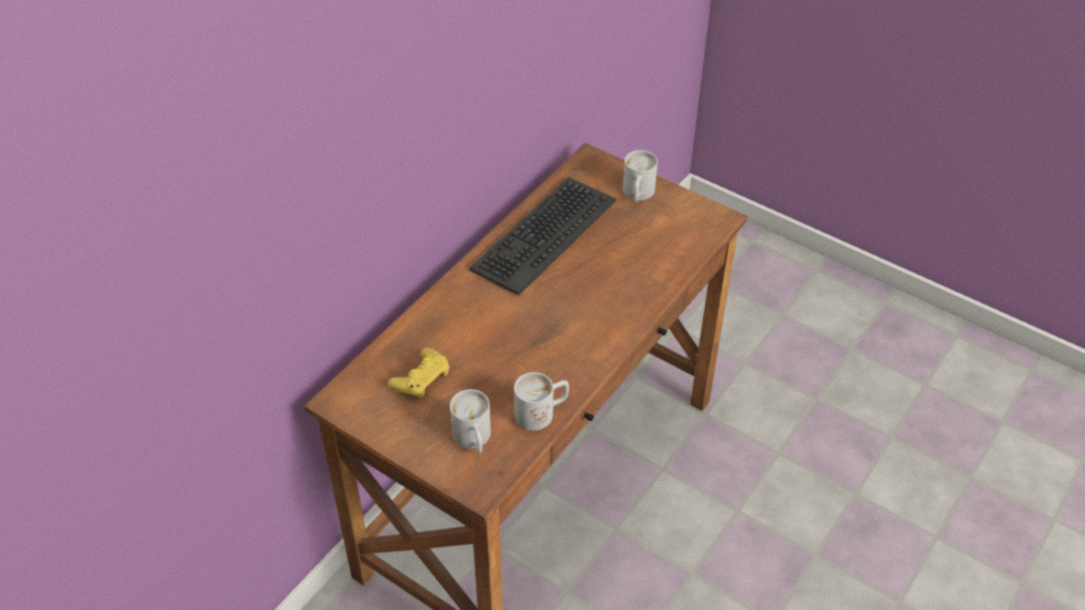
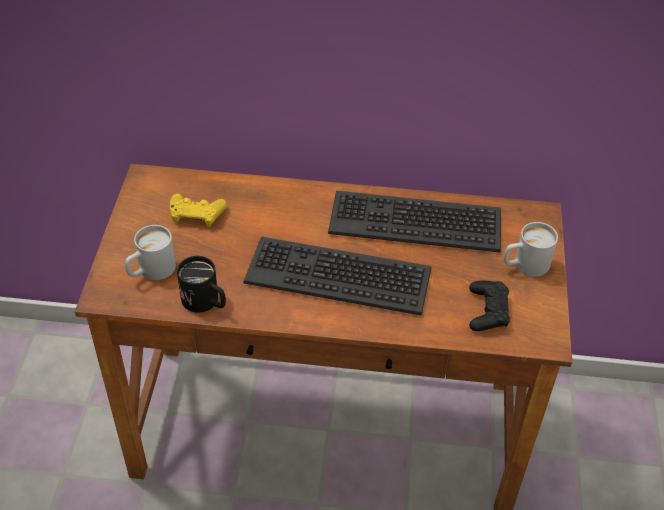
camera: 60 degrees right, 0 degrees up
(542, 412) = (206, 303): white mug -> black mug
(571, 310) = (338, 275): none -> keyboard
(670, 237) = (488, 311): none -> black game controller

